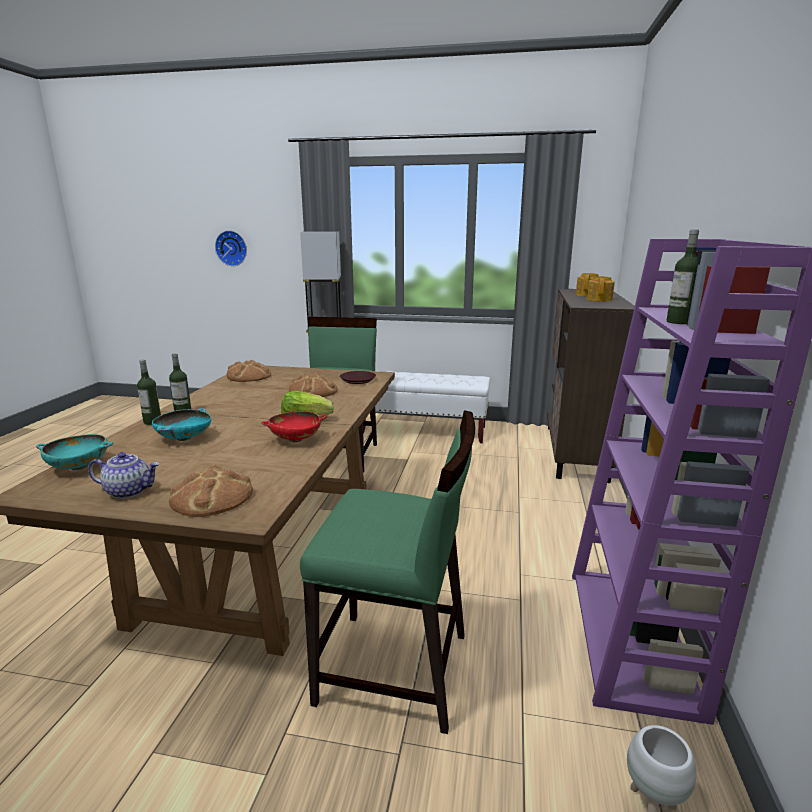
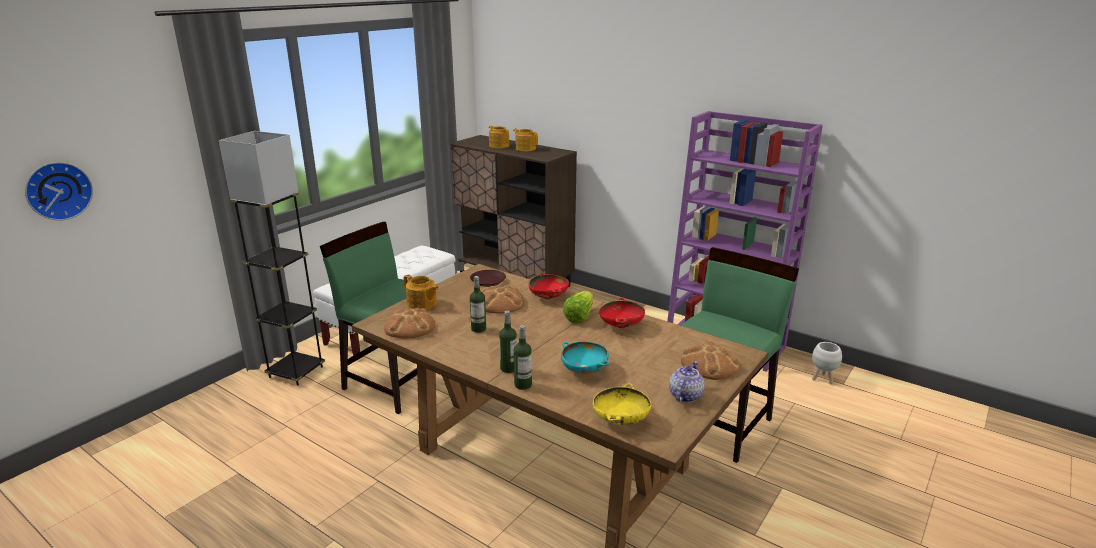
camera: 65 degrees left, 5 degrees up
(79, 466) = (620, 420): turquoise bowl -> yellow bowl
(293, 372) = (422, 304): none -> teapot
(343, 403) = (548, 297): none -> red bowl
(678, 322) = (745, 163): bottle -> bottle (478, 329)

